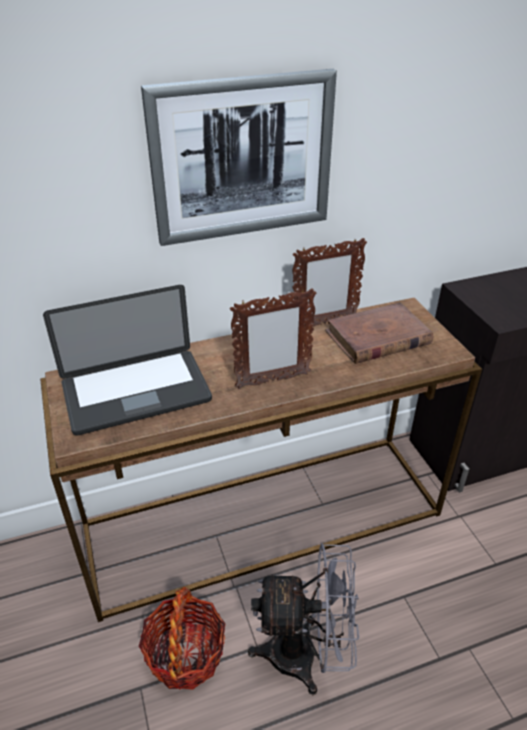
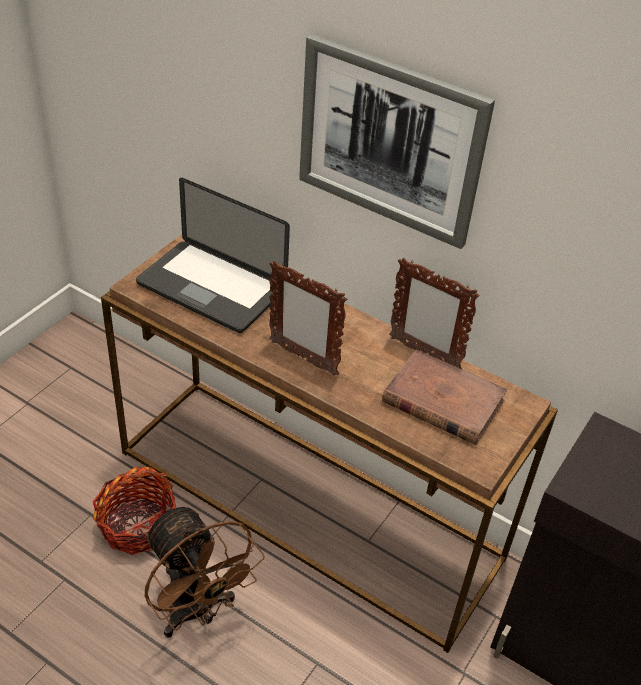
camera: 50 degrees right, 5 degrees up
(306, 655) = (197, 612): grey fan -> brown fan

